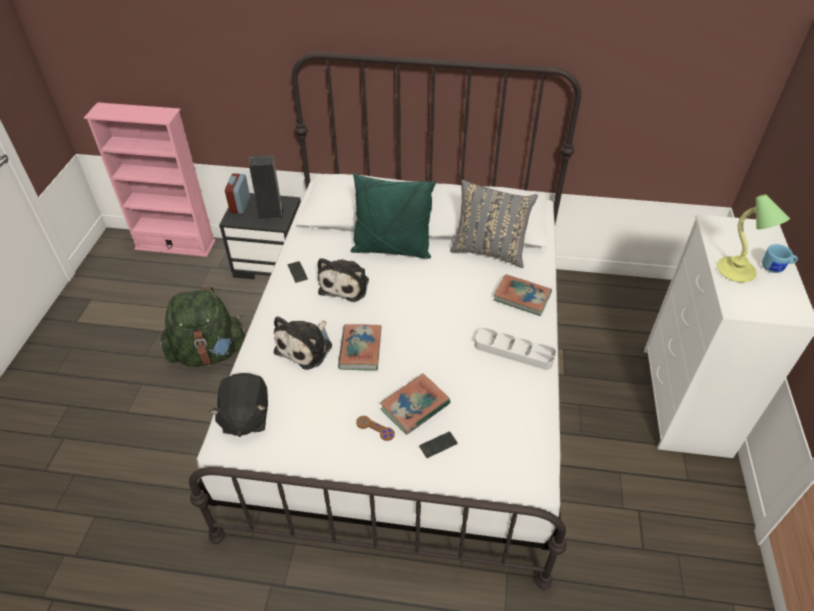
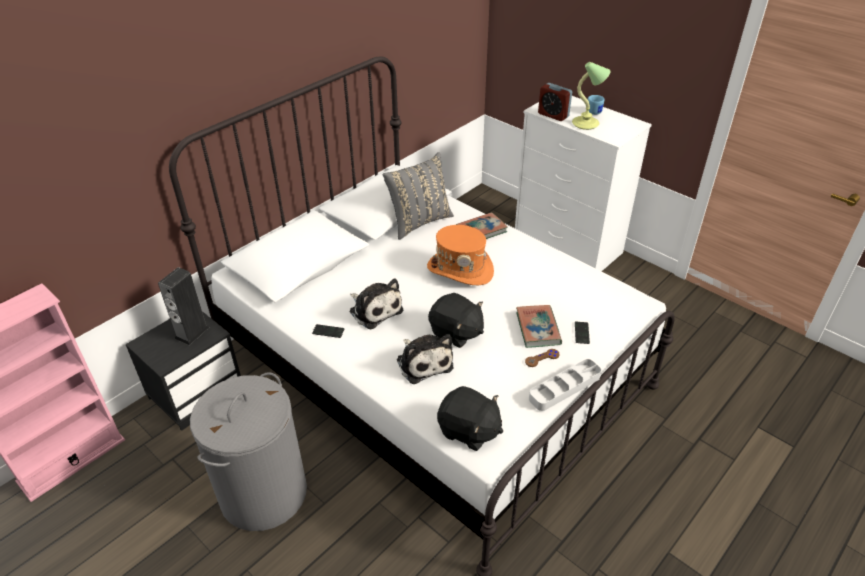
camera: 55 degrees left, 5 degrees down
(209, 353) = (263, 492): green backpack -> grey laundry basket
(240, 205) = (151, 349): alarm clock -> alarm clock (553, 115)
(360, 350) = (456, 332): book -> black plush toy
(392, 249) = (361, 267): green pillow -> none
(448, 311) = (460, 269): none -> orange hat
(514, 351) = (528, 259): grey tray -> grey tray (564, 387)

